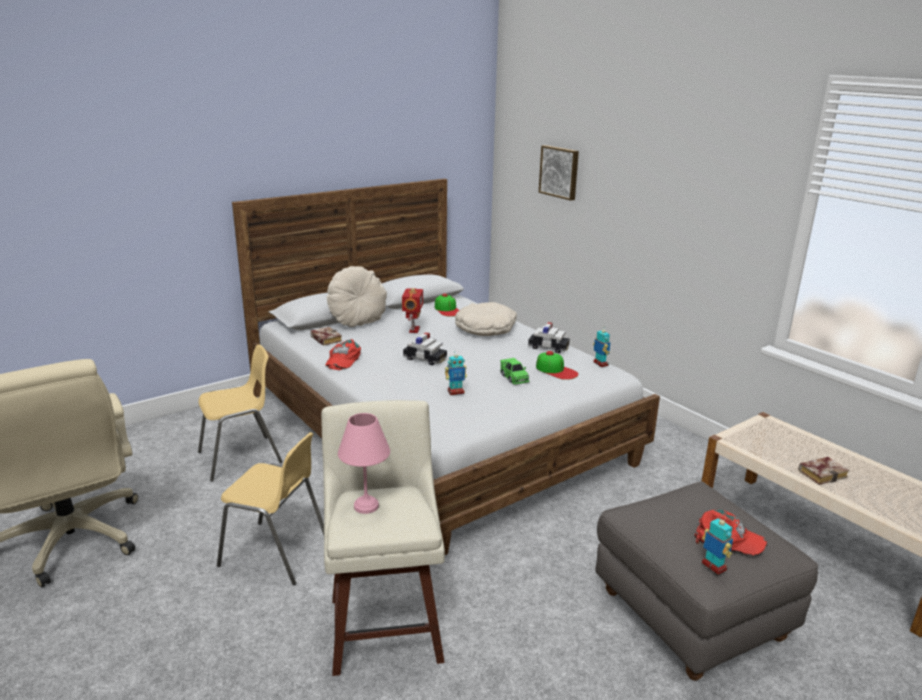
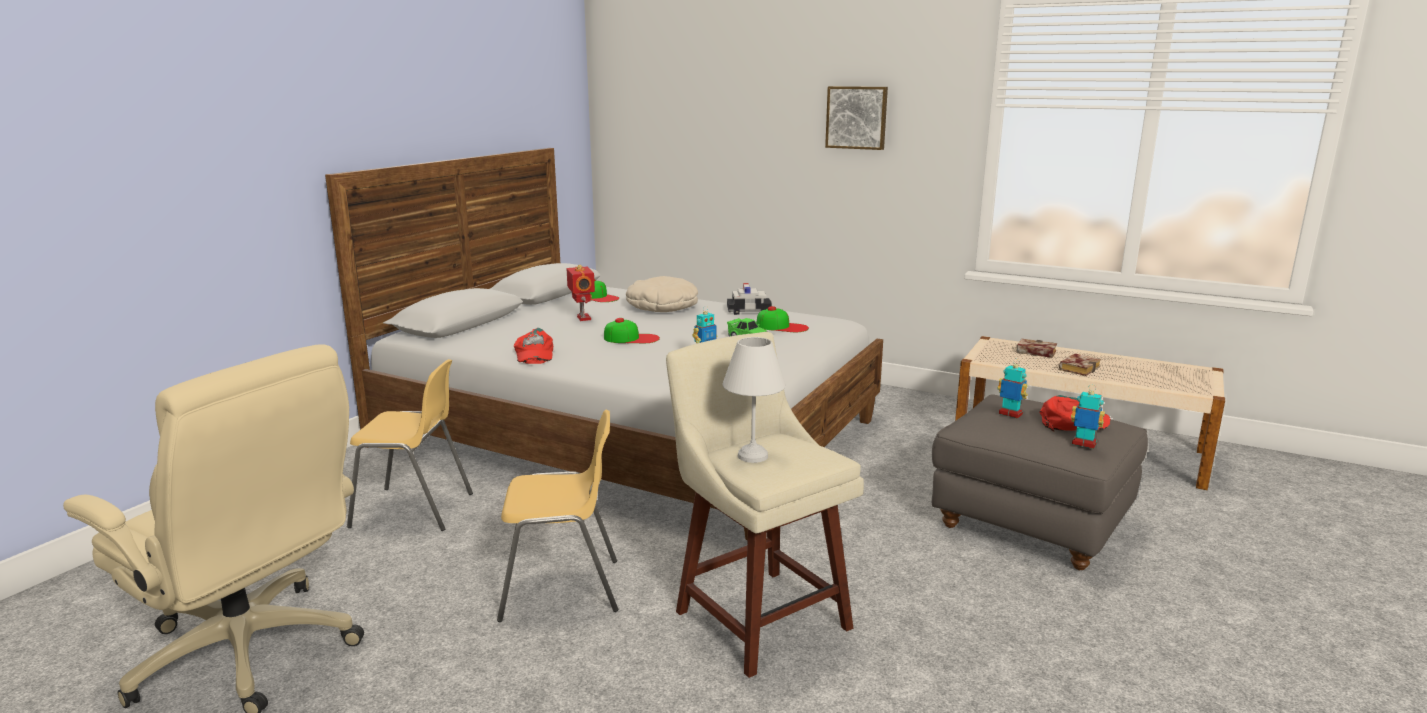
camera: 25 degrees left, 5 degrees down
(241, 458) = (414, 510): yellow chair -> yellow chair turned 60 degrees clockwise
(324, 339) = (484, 340): book -> book (1034, 352)
(358, 323) = (506, 321): beige pillow -> none
(365, 505) = (751, 455): pink table lamp -> white table lamp
(425, 358) = (631, 338): toy car -> cap
(560, 172) = (689, 129): picture -> picture (857, 117)
(600, 364) = (816, 316): toy robot -> toy robot (1010, 414)

